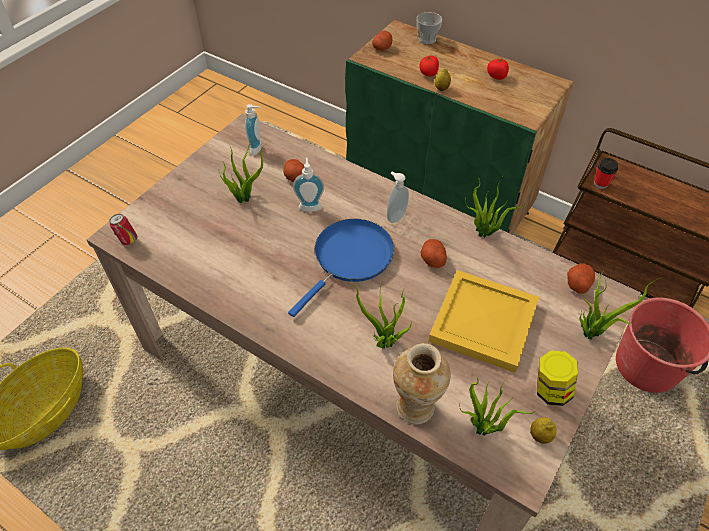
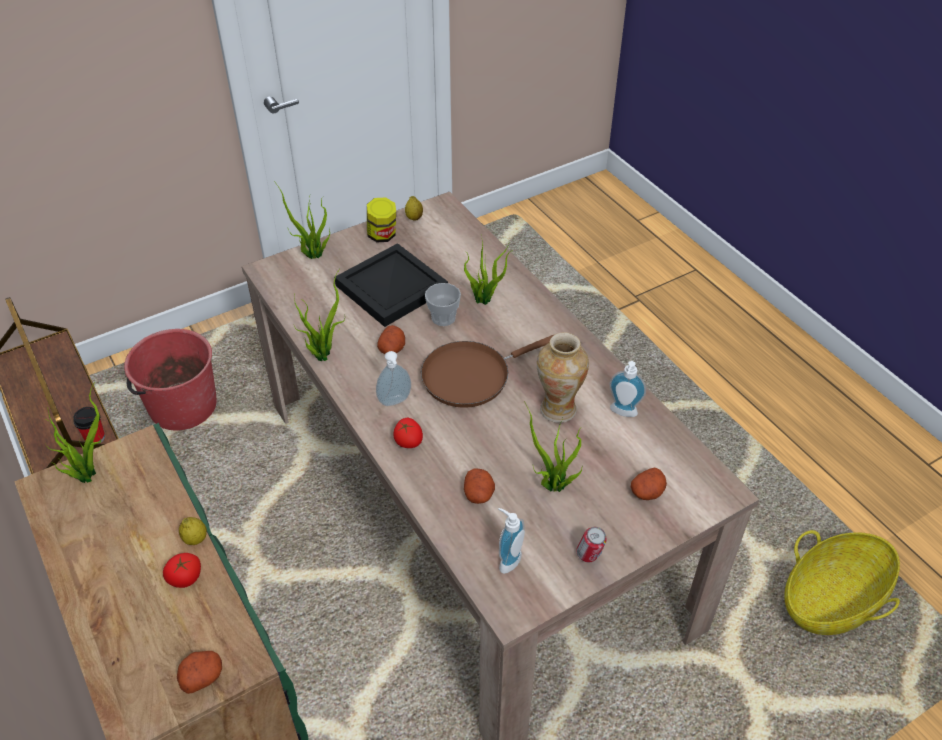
camera: 155 degrees left, 5 degrees down
(128, 240) = (708, 479): can -> can (589, 556)
(310, 205) = (481, 448): soap dispenser -> soap dispenser (622, 413)
(350, 258) = (471, 376): blue frying pan -> brown frying pan
(415, 408) = (489, 256): vase -> vase (558, 409)
(427, 39) = (112, 666): cup -> cup (443, 318)
(482, 320) = (391, 289): yellow tray -> black tray
(483, 430) = (450, 232): potted plant -> potted plant (87, 473)
(497, 76) = (99, 531): tomato -> tomato (408, 441)
(578, 283) = (284, 288): potato -> potato (647, 492)

